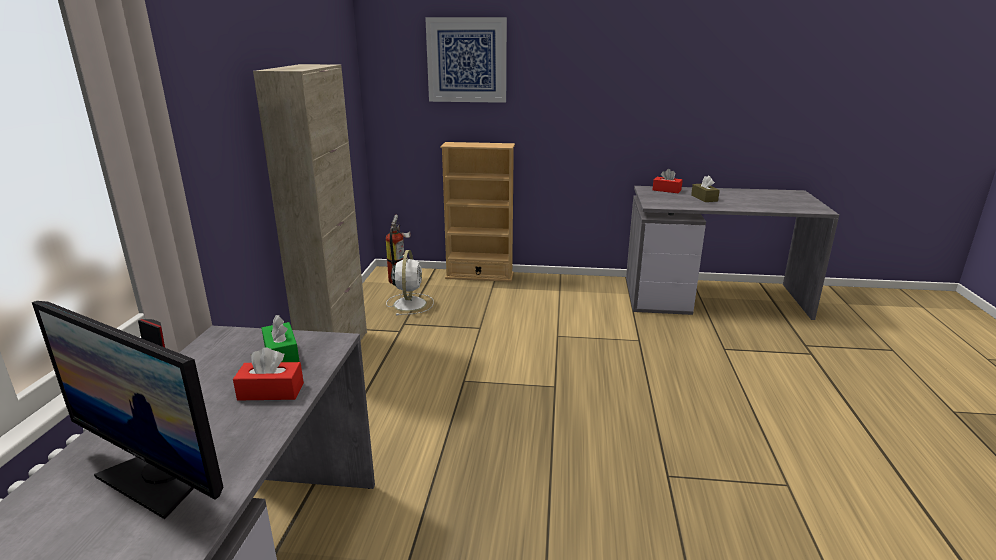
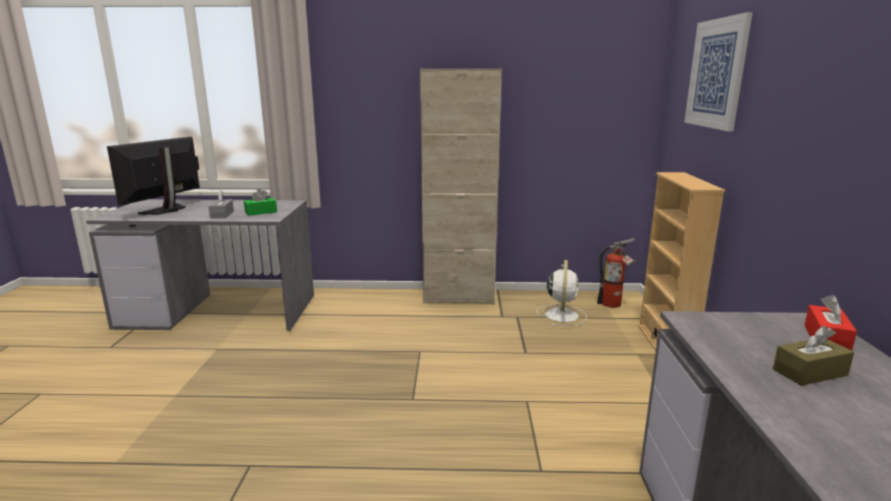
camera: 85 degrees right, 5 degrees down
(271, 391) = (222, 214): red tissue box -> grey tissue box
(410, 303) = (561, 315): white fan -> white fan turned 75 degrees counterclockwise

